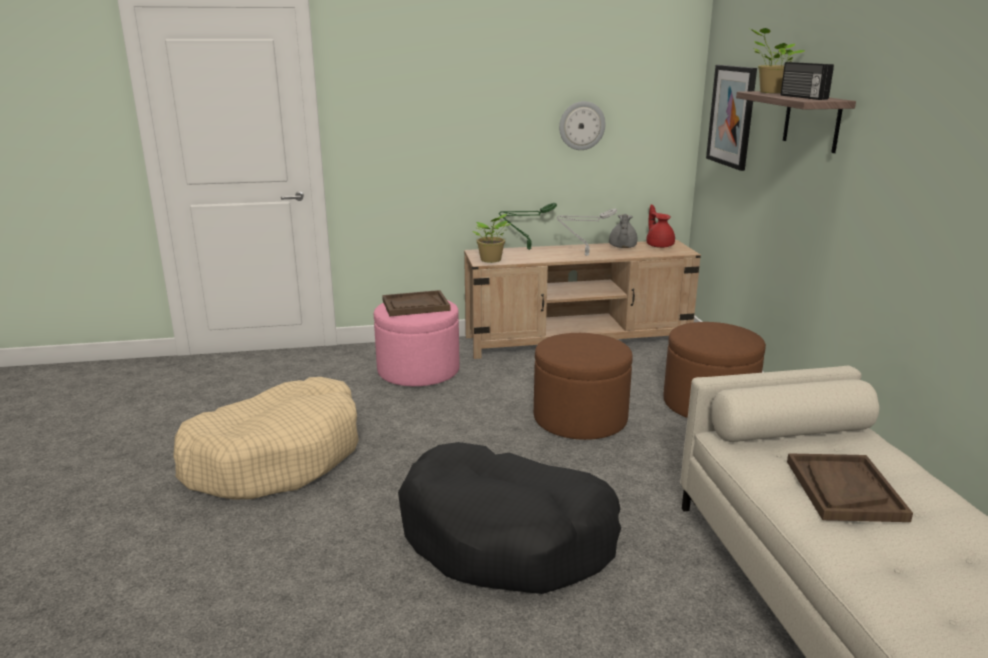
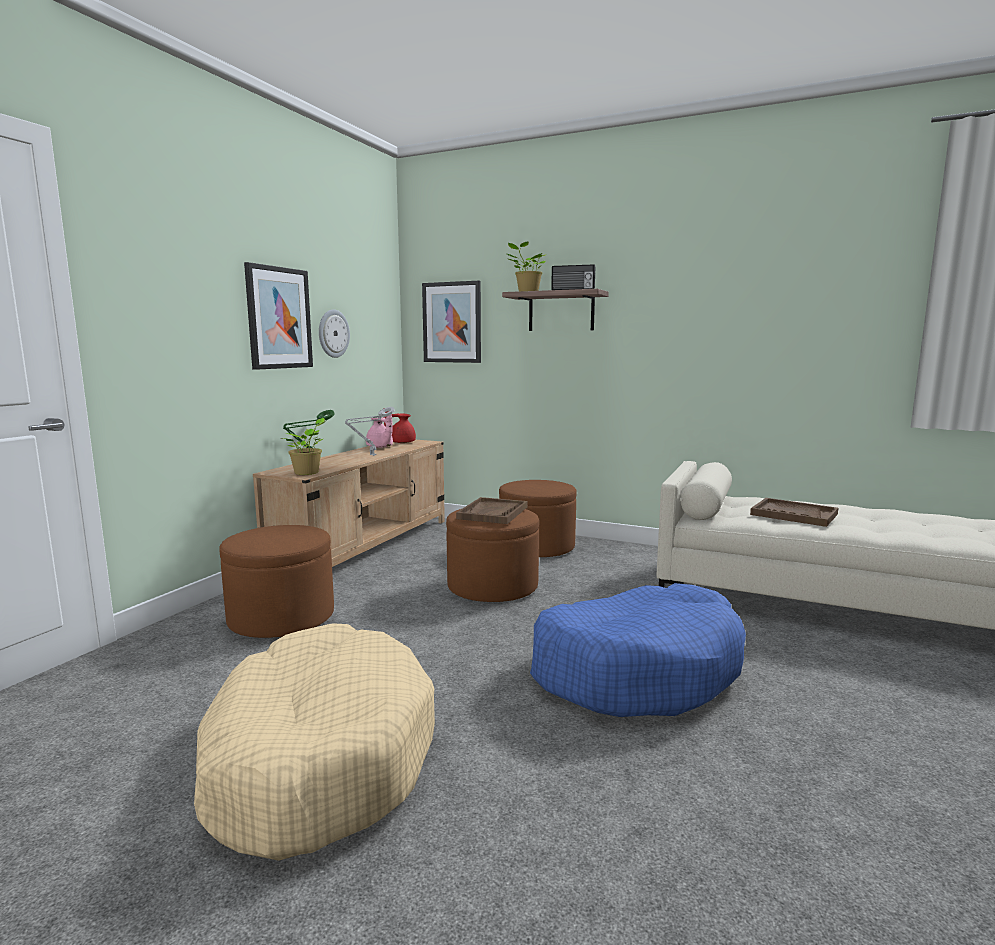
camera: 55 degrees left, 10 degrees down
(415, 305) = (274, 535): brown tray -> brown tray (493, 513)
(418, 371) = (281, 617): pink ottoman -> brown ottoman
(507, 537) = (636, 670): black dog bed -> blue dog bed
(509, 114) = (279, 318): none -> picture
(622, 247) = (380, 447): grey teapot -> pink teapot

